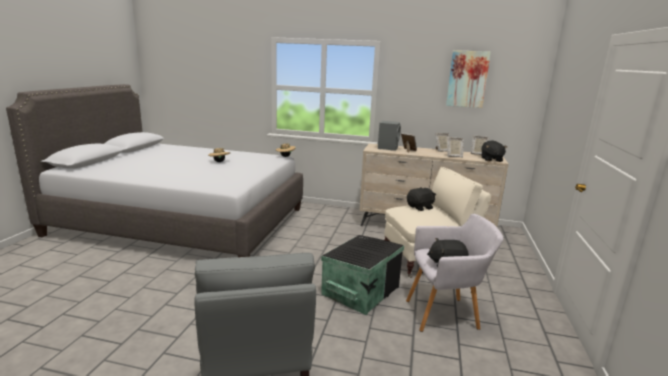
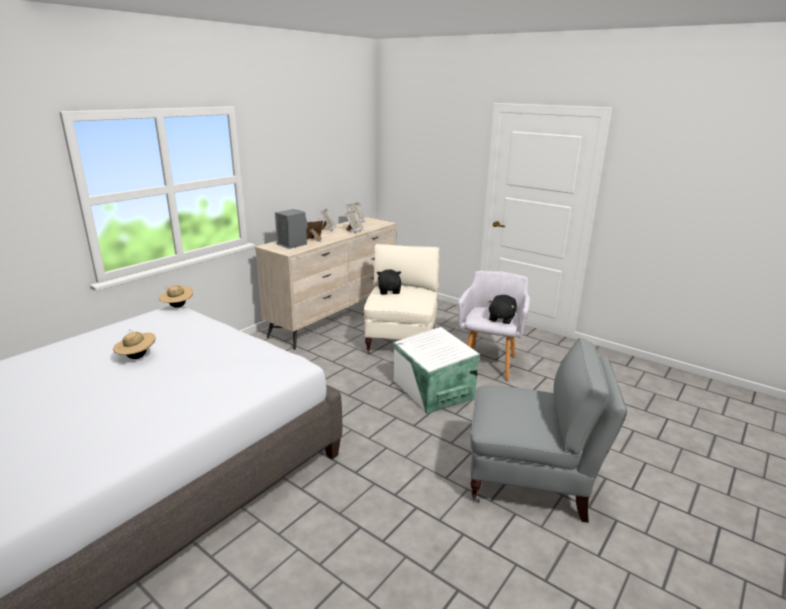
camera: 65 degrees left, 5 degrees up
(359, 290) = (432, 390): black storage box -> white storage box
(467, 79) = (322, 144): picture -> none
(491, 159) = (379, 223): black plush toy -> none

